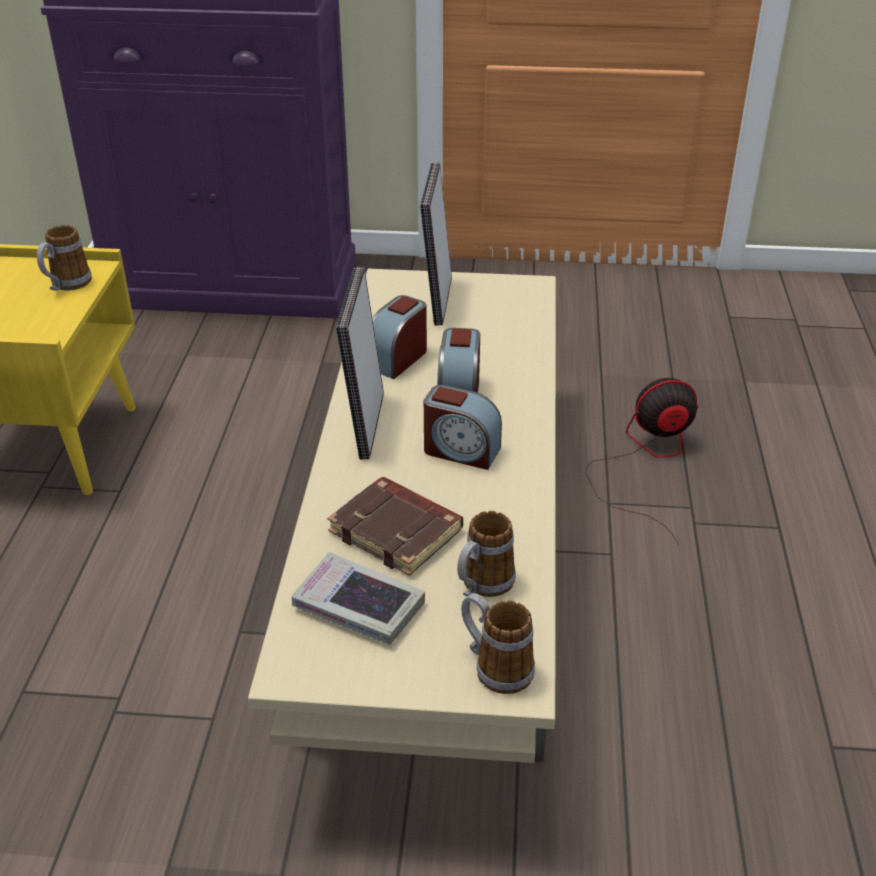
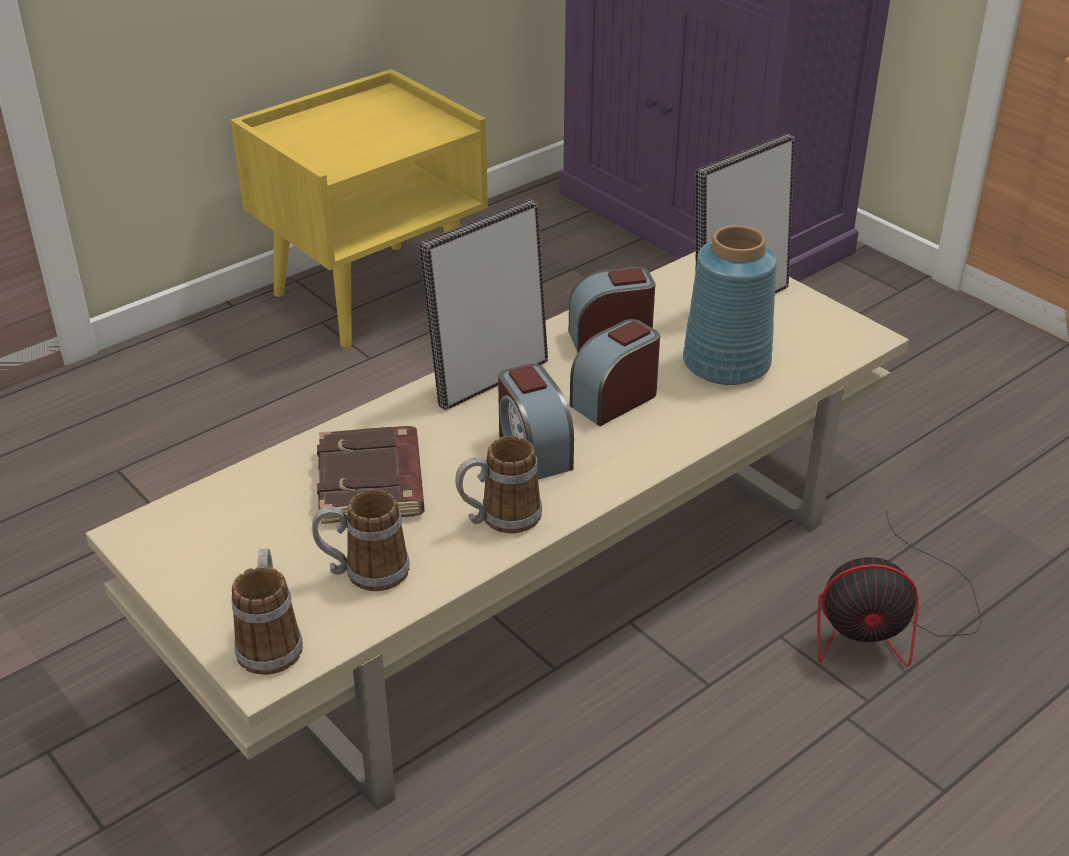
camera: 45 degrees right, 0 degrees up
(66, 285) = (408, 134): mug -> mug (499, 519)
(358, 606) = (252, 521): book -> none
(486, 338) = (727, 362): none -> blue vase
(647, 461) = (888, 623): fan -> fan turned 150 degrees clockwise

